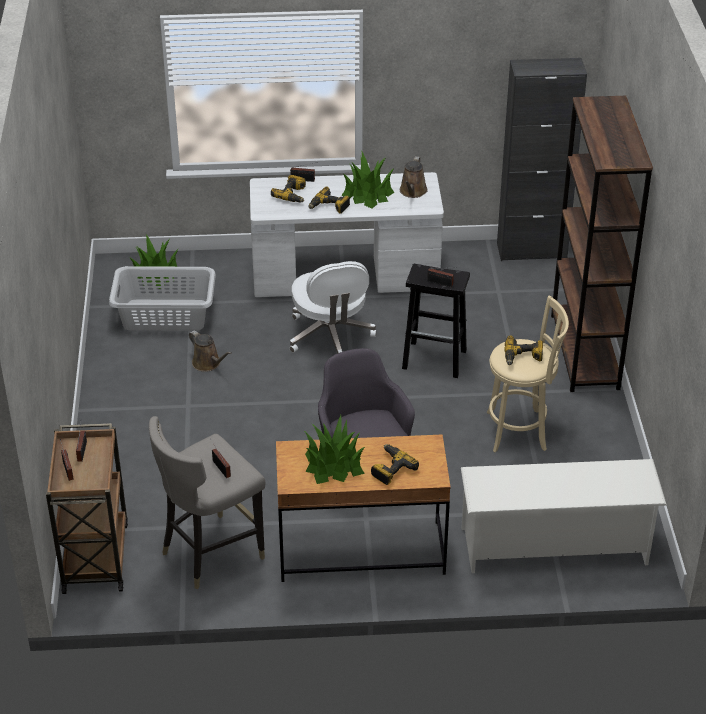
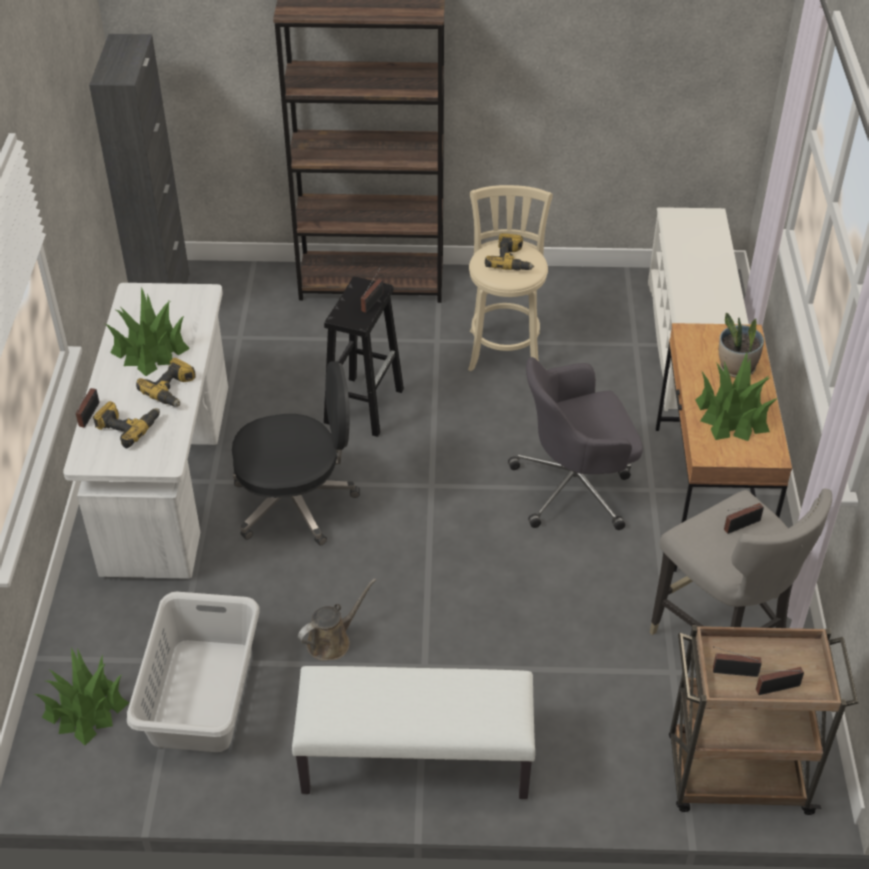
camera: 85 degrees left, 5 degrees up
(114, 406) = (414, 761): none -> white bench
(330, 336) = (296, 502): white office chair -> black office chair
(390, 469) = (736, 368): power drill -> potted plant
(412, 192) = (161, 307): brown watering can -> none

